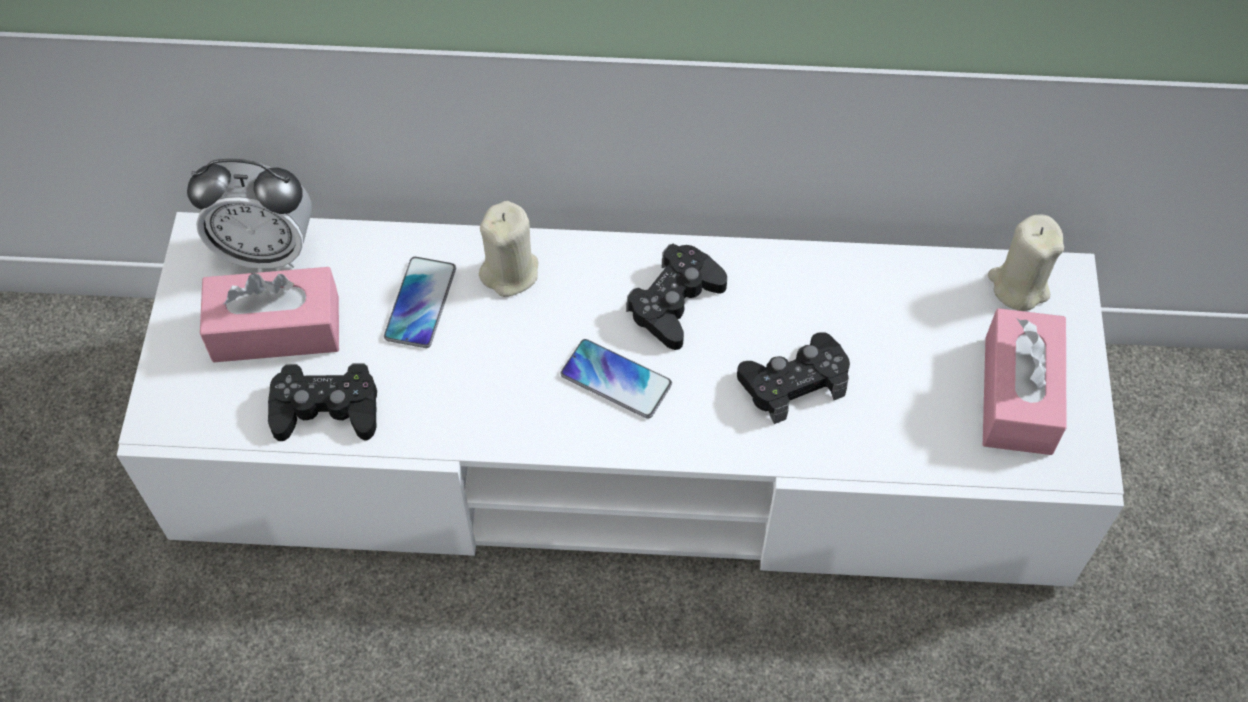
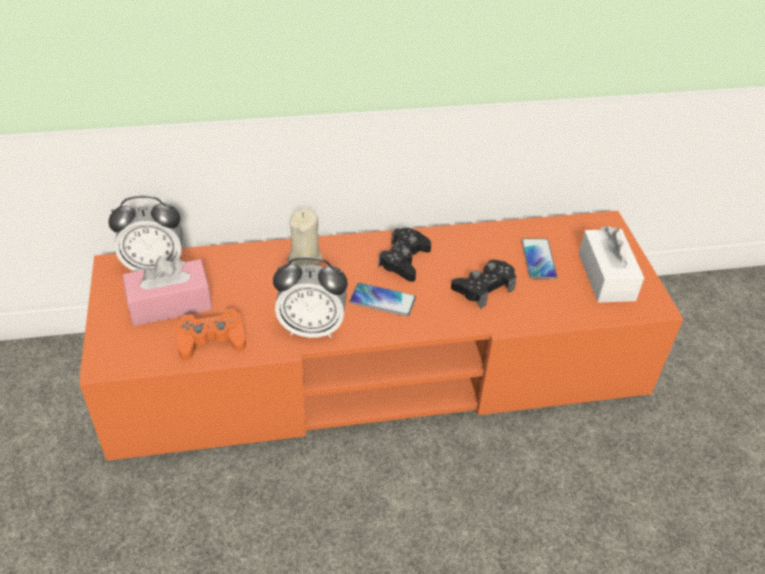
camera: 15 degrees left, 15 degrees down
(326, 409) = (211, 340): black game controller -> orange game controller
(420, 303) = (256, 279): phone -> phone (538, 259)
(488, 414) = (312, 328): none -> alarm clock
(624, 448) = (378, 368): white tv stand -> orange tv stand
(1018, 286) = (585, 229): beige candle -> none
(1018, 395) = (606, 276): pink tissue box -> white tissue box

